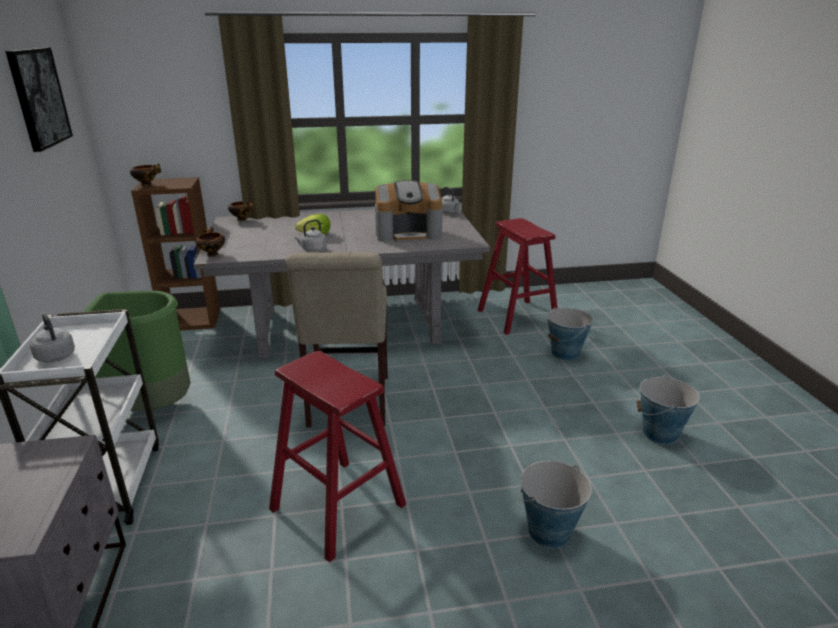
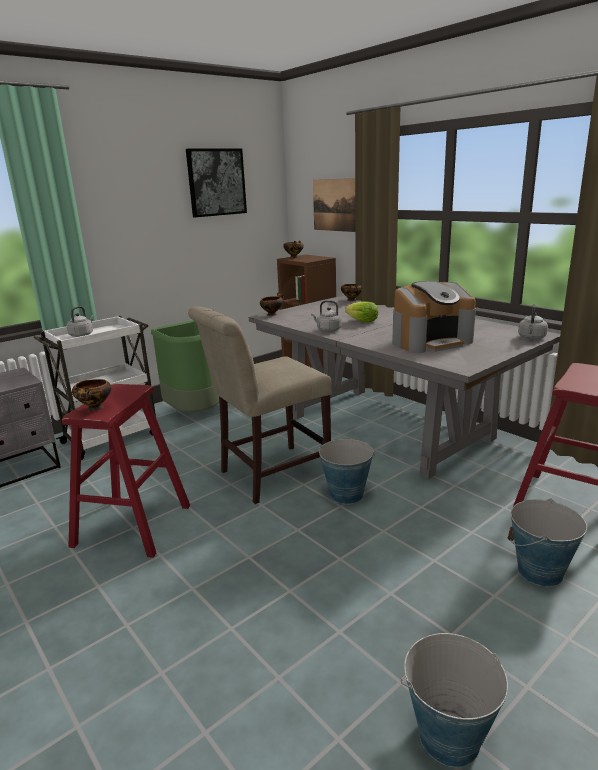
camera: 60 degrees right, 5 degrees down
(184, 116) = (334, 205): none -> picture
(342, 387) = (95, 409): none -> bowl
(408, 233) = (431, 342): coffee machine -> coffee machine turned 75 degrees counterclockwise
(549, 531) = (160, 670): bucket -> bucket (346, 495)

